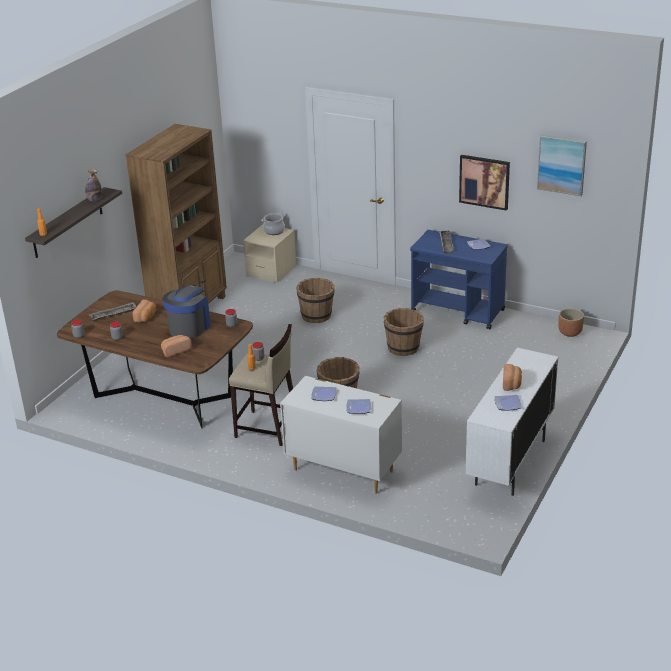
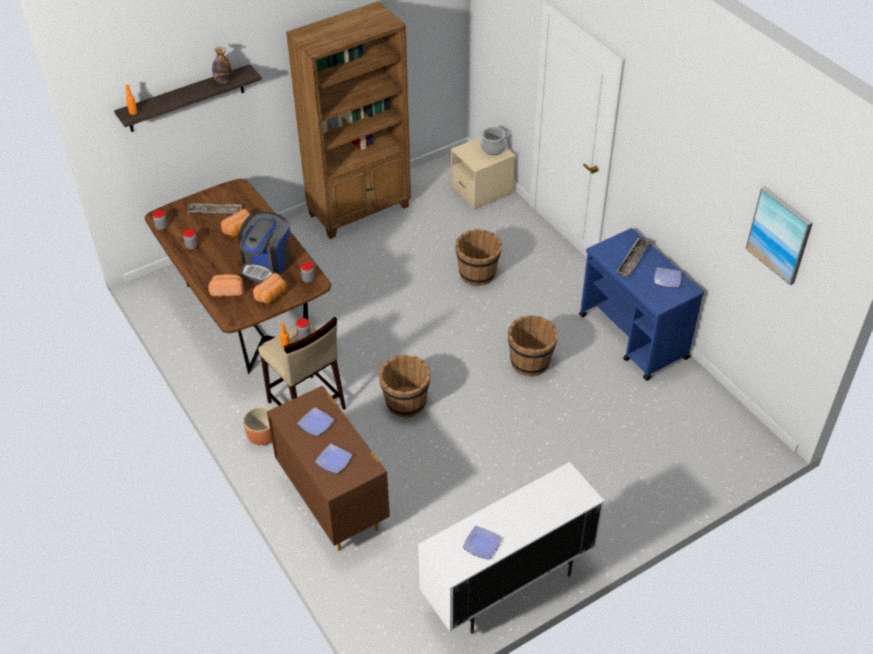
camera: 30 degrees right, 15 degrees up
(189, 327) = (267, 263): coffee machine -> coffee machine turned 150 degrees clockwise
(343, 469) = (332, 500): white dresser -> brown dresser
(484, 181) = (696, 207): picture -> none
(512, 384) = (514, 515): bread -> bread (272, 295)
(569, 332) = (736, 429): brown planter -> brown planter (262, 436)

